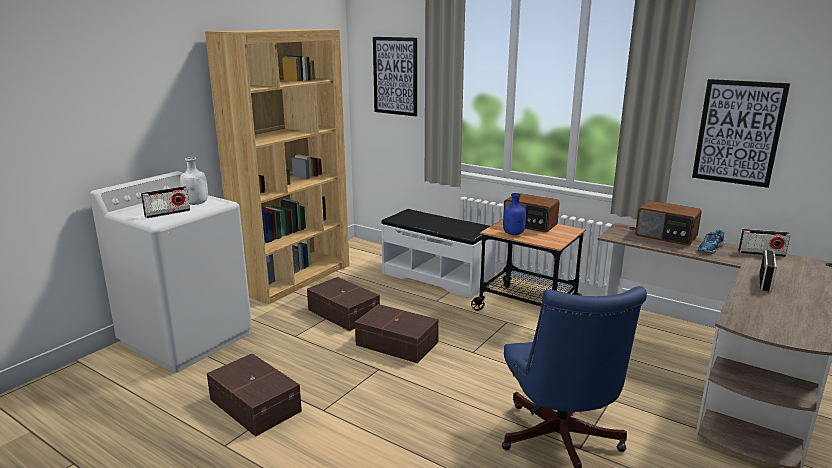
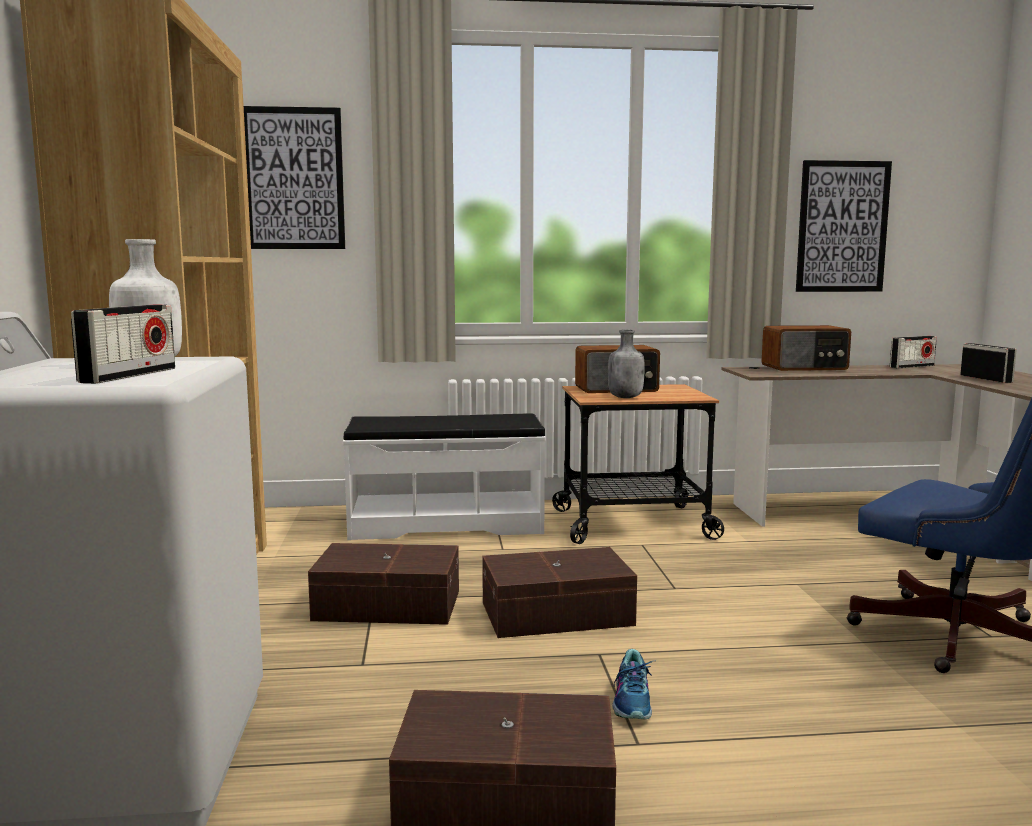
camera: 40 degrees left, 10 degrees down
(514, 234) = (626, 397): blue bottle -> grey bottle
(711, 248) = (867, 369): shoe -> shoe (633, 701)

